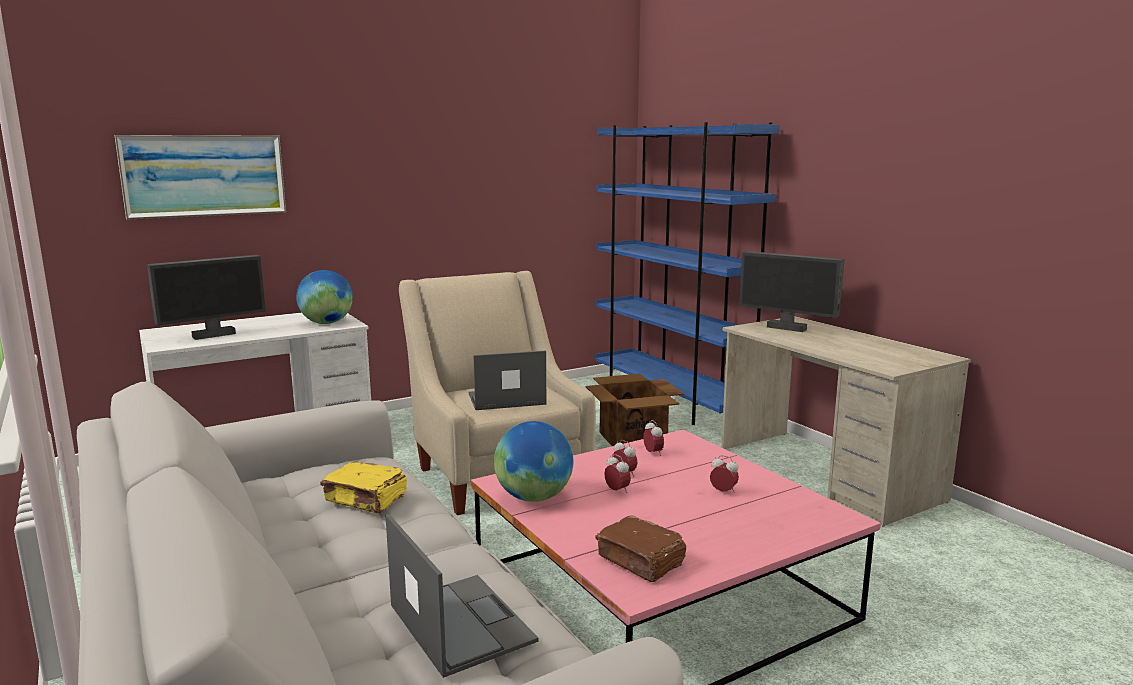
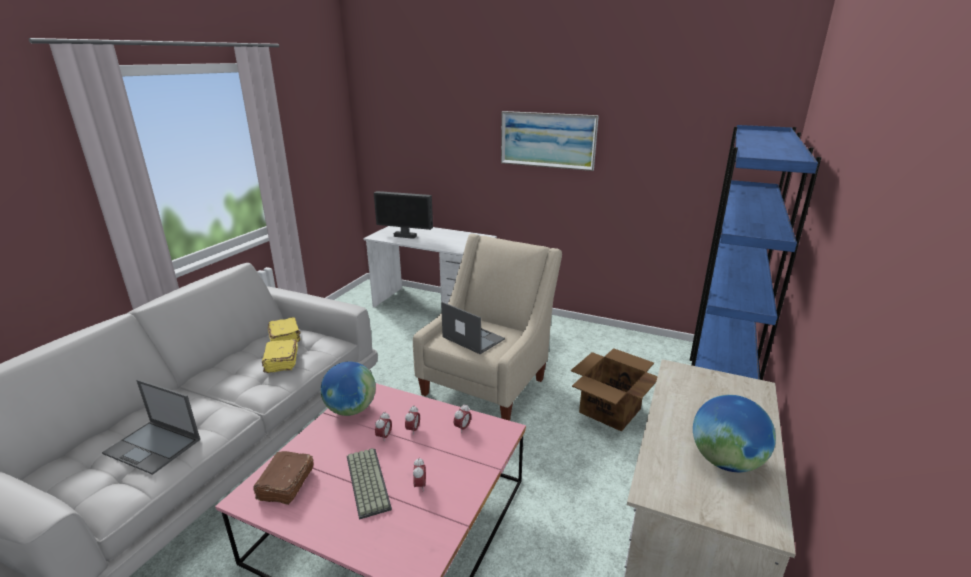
camera: 55 degrees right, 10 degrees up
(204, 175) = (431, 141): picture -> picture (547, 140)
(294, 485) = (285, 338): none -> yellow book
(326, 323) = (460, 245): globe -> globe (725, 461)
(460, 622) = (153, 446): laptop -> laptop turned 90 degrees clockwise
(688, 515) = (366, 482): none -> keyboard
(787, 328) = (715, 391): monitor -> none

